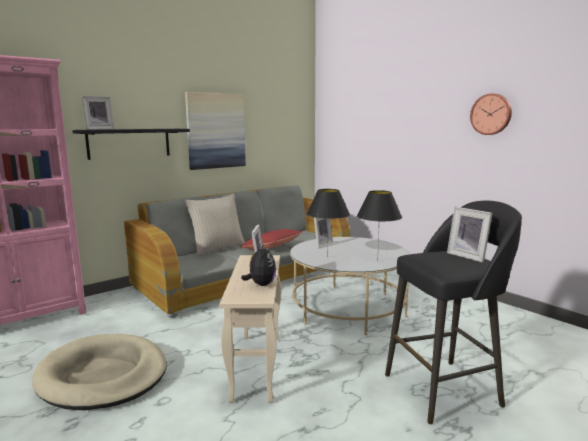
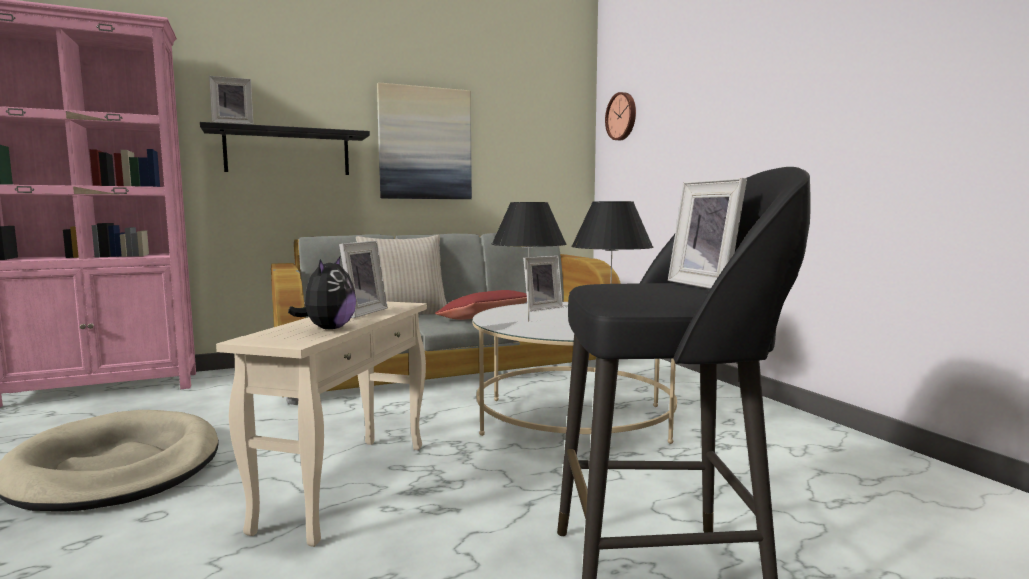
camera: 15 degrees right, 5 degrees down
(491, 114) = (860, 73): wall clock -> wall clock (622, 116)

